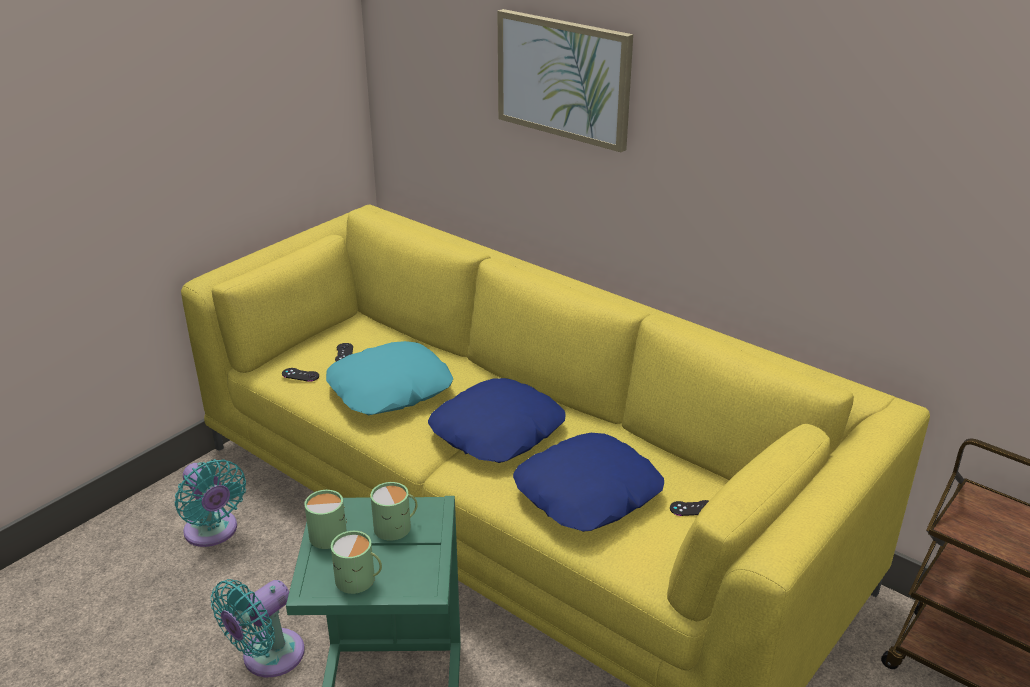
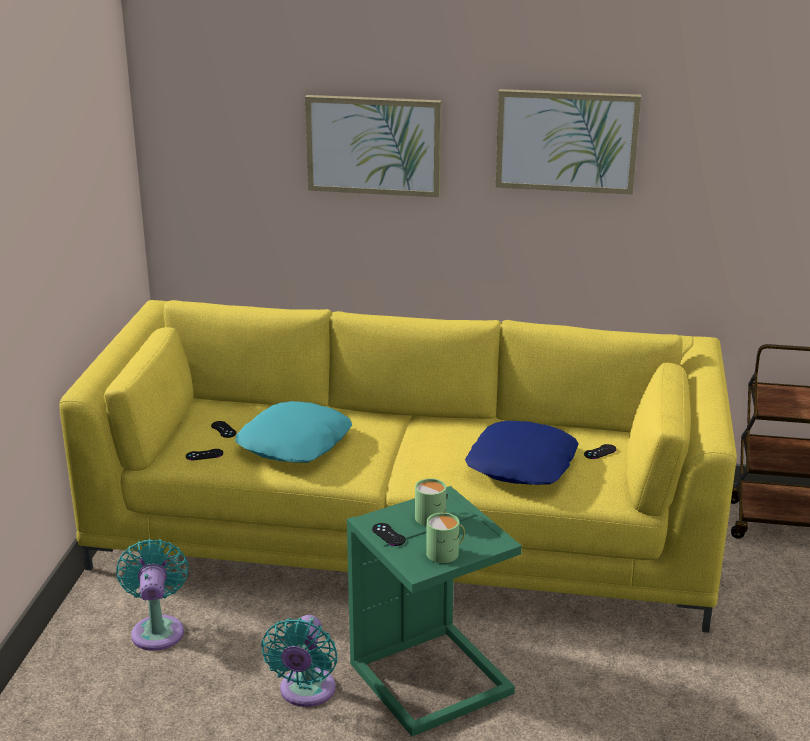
camera: 30 degrees left, 5 degrees down
(213, 532) = (158, 629): turquoise fan -> turquoise fan turned 120 degrees counterclockwise
(329, 532) = (388, 535): green mug -> black game controller
(498, 432) = (413, 447): blue pillow -> none
(769, 108) = (566, 141): none -> picture

